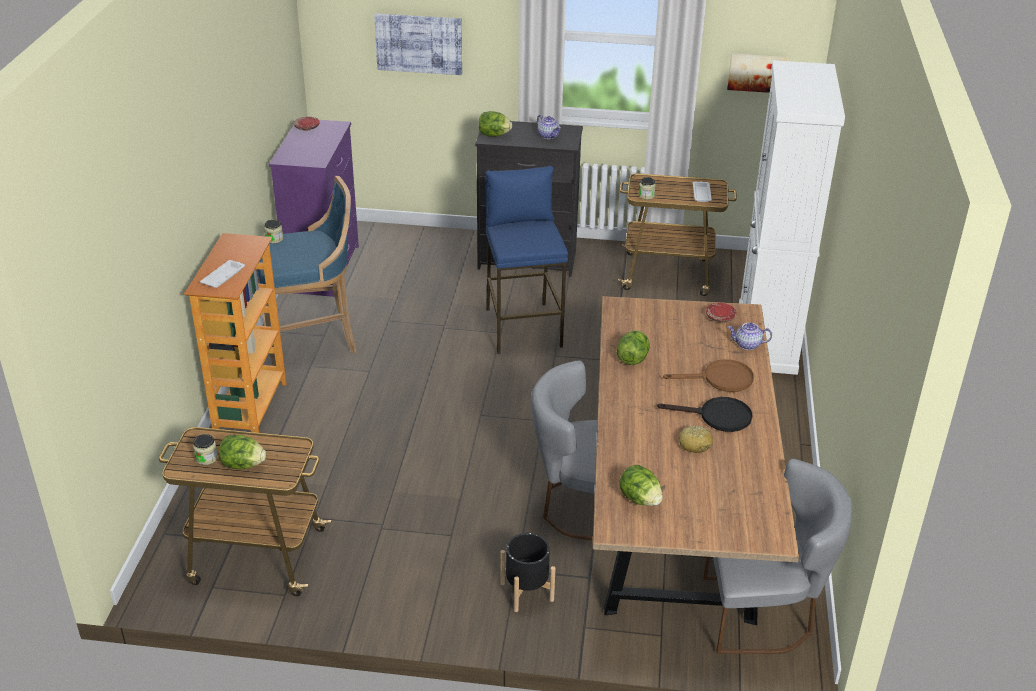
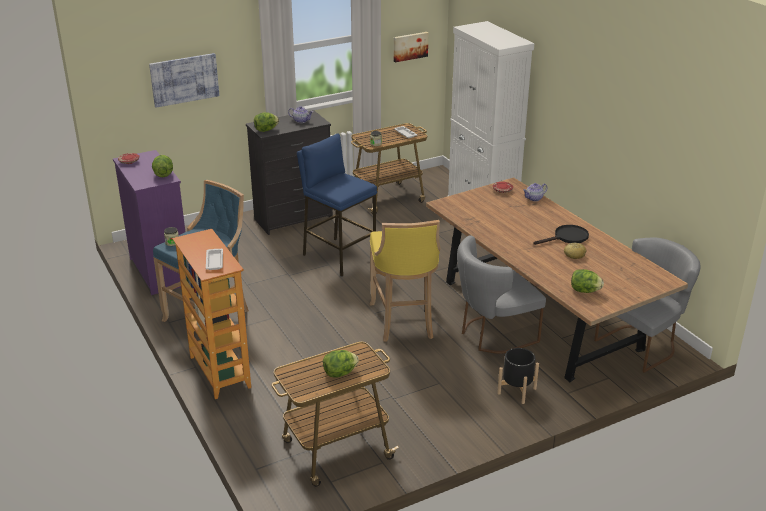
camera: 35 degrees left, 5 degrees down
(206, 458) = (310, 380): jar -> none
(501, 441) = (404, 322): none -> yellow stool
(632, 359) = (486, 227): lettuce -> lettuce (163, 174)
(720, 379) = (544, 219): brown frying pan -> none

